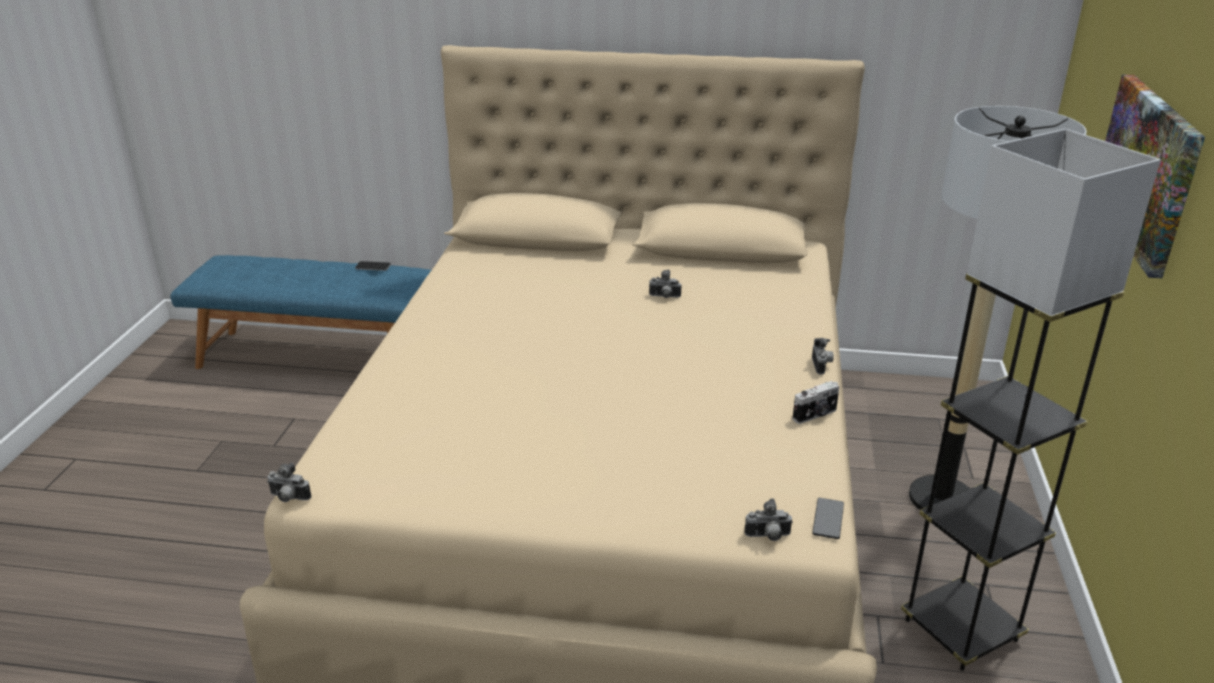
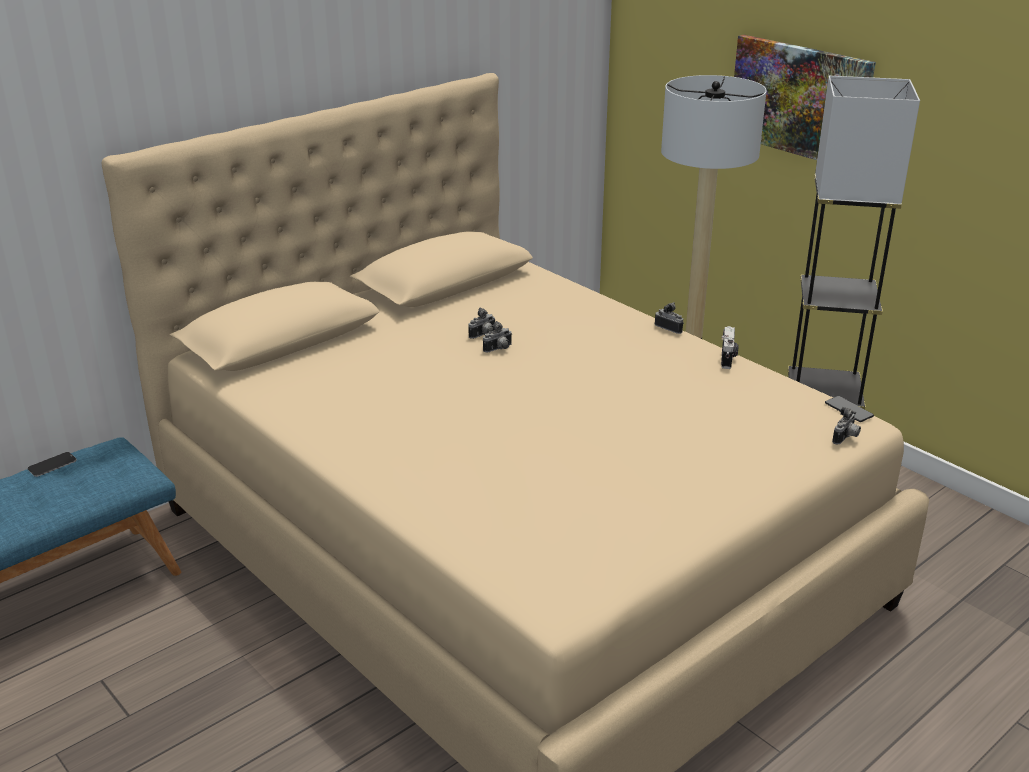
camera: 50 degrees left, 0 degrees up
(288, 498) = (558, 627): camera -> camera (499, 349)

